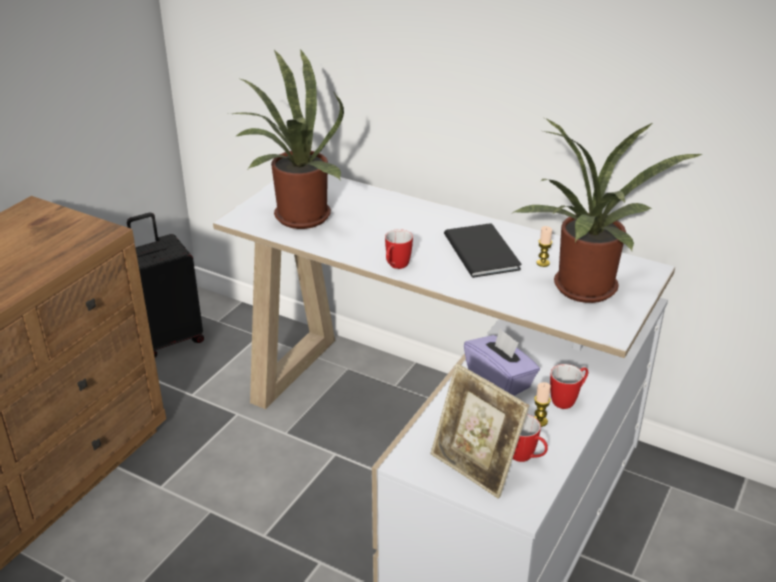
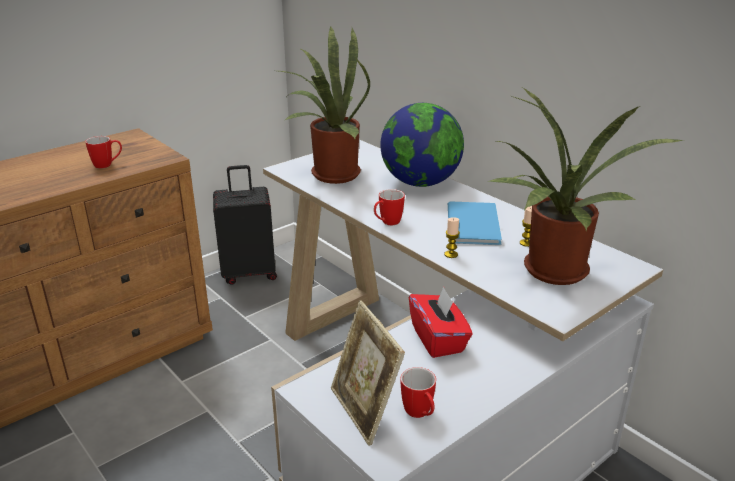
camera: 20 degrees right, 5 degrees down
(399, 211) = (420, 183): none -> globe
(483, 250) = (475, 224): black book -> blue book
(499, 380) = (438, 339): purple tissue box -> red tissue box
(539, 421) = (455, 384): candle -> candle (451, 254)
(568, 400) = (495, 372): mug -> mug (107, 165)

